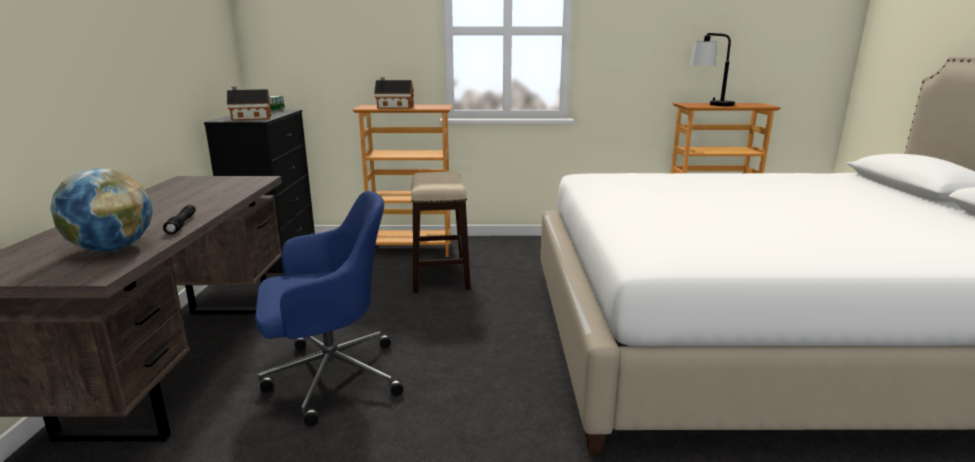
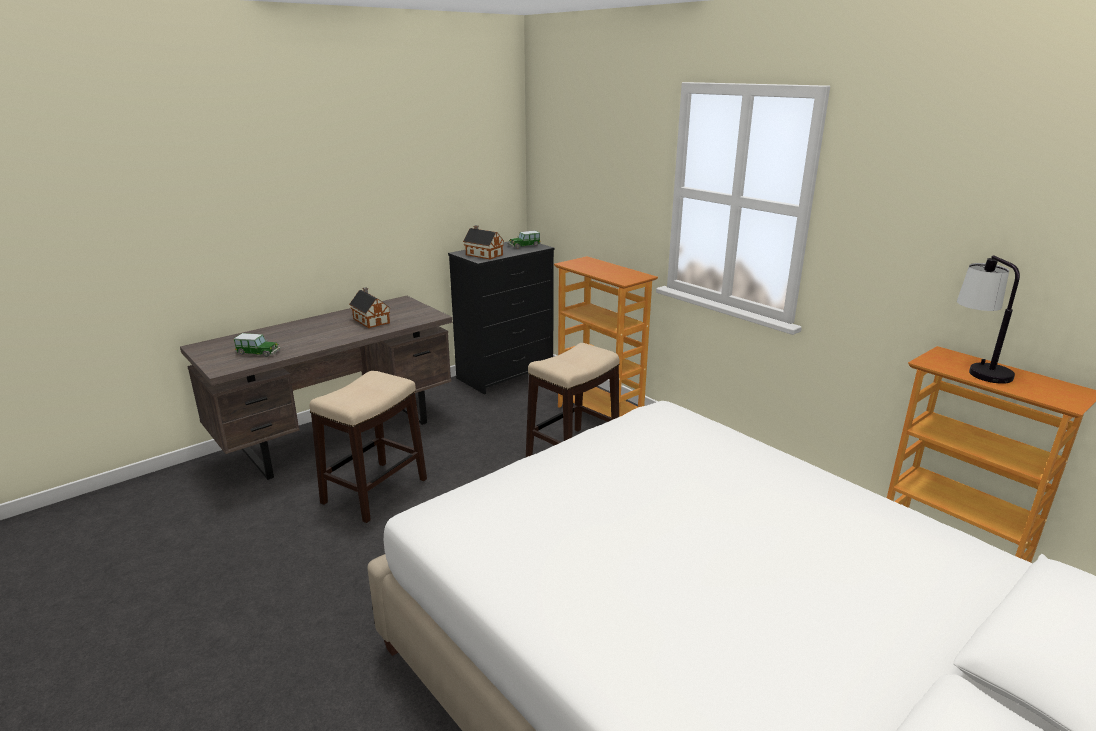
camera: 50 degrees right, 5 degrees up
(112, 249) = (258, 353): globe -> toy car
(182, 224) = (314, 346): black flashlight -> none
(330, 377) = (374, 491): blue office chair -> stool
(394, 107) = (592, 268): toy house -> toy house (371, 320)

